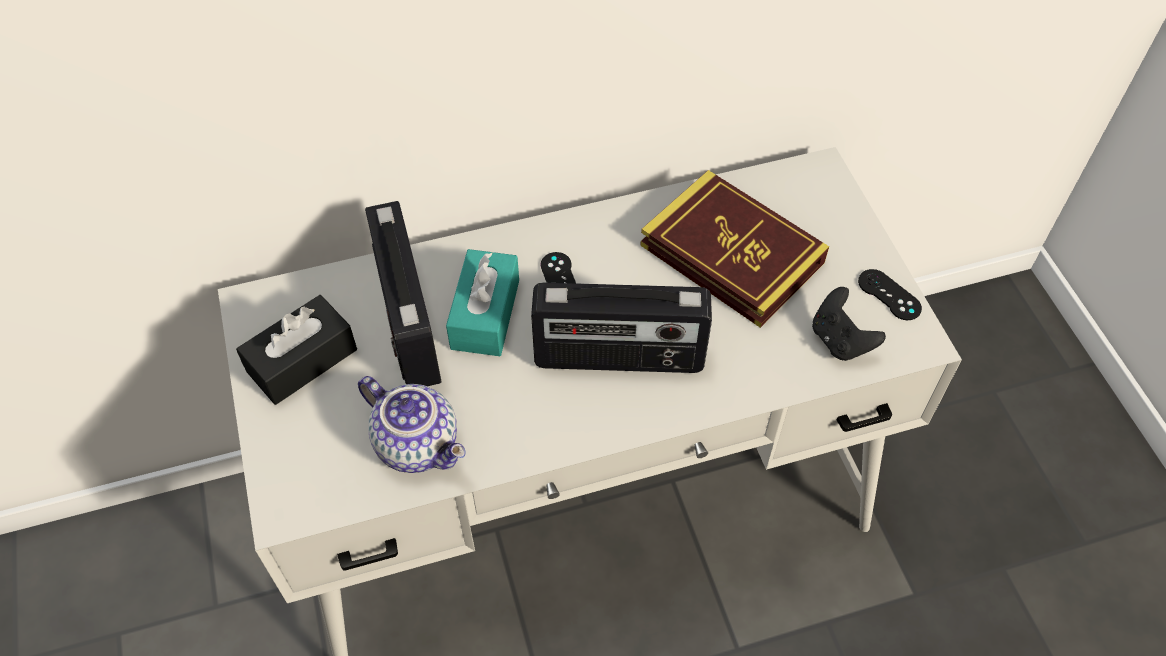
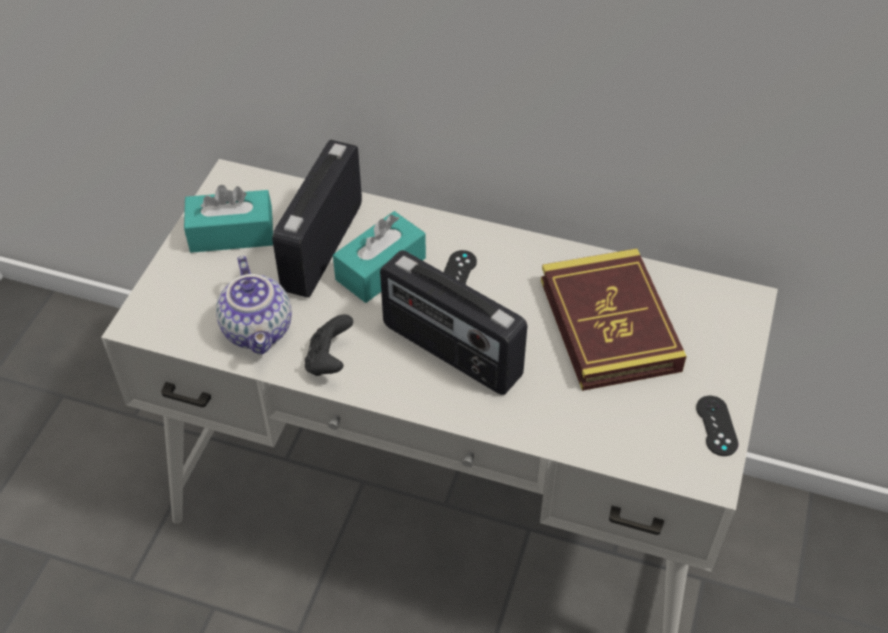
camera: 35 degrees right, 5 degrees down
(302, 361) = (231, 233): black tissue box -> turquoise tissue box
(840, 340) = (640, 436): black game controller -> black game controller (329, 360)

